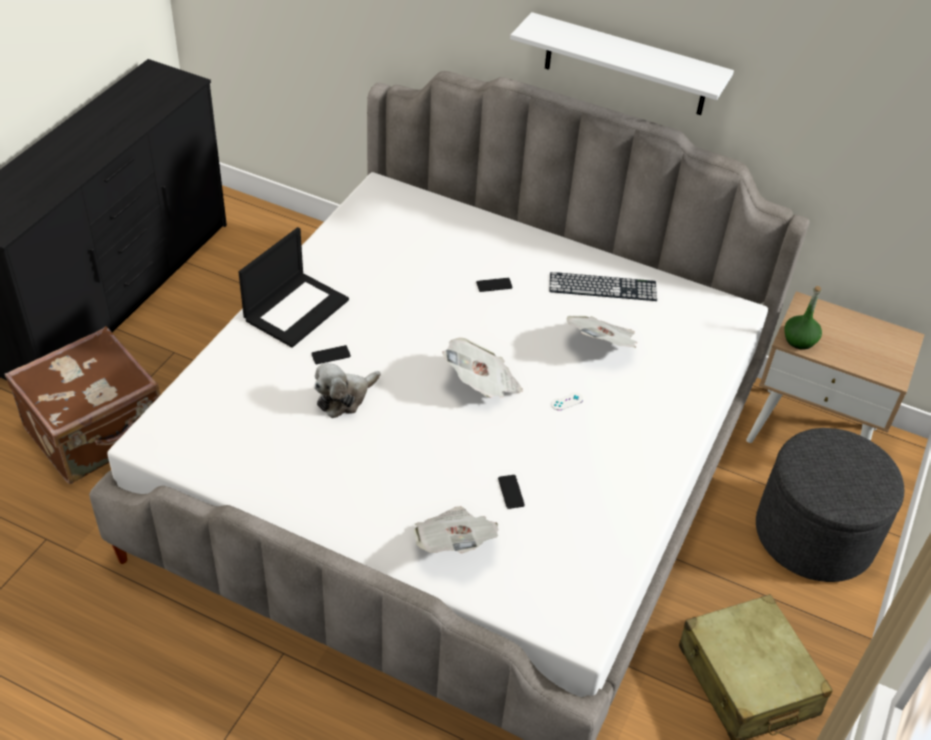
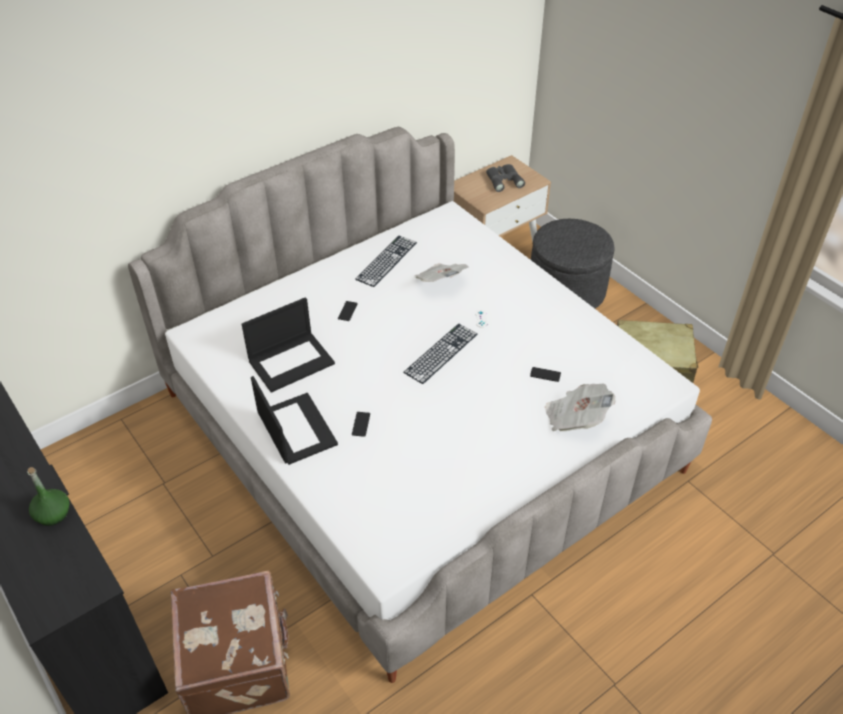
camera: 60 degrees left, 0 degrees up
(344, 397) = (410, 431): plush toy -> none
(388, 271) = (291, 361): none -> laptop
(482, 384) = (441, 353): newspaper -> keyboard
(626, 65) = (304, 115): white shelf -> none
(799, 340) = (487, 201): green bottle -> green bottle (53, 514)
(860, 343) = (503, 180): none -> grey binoculars

